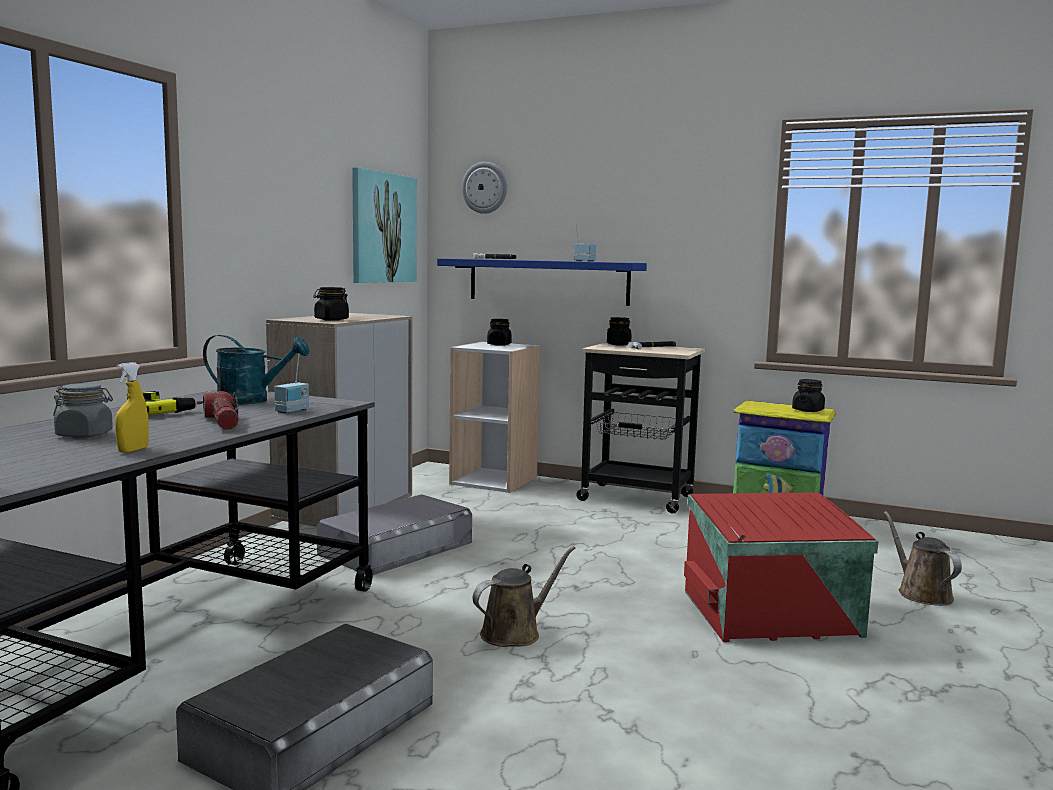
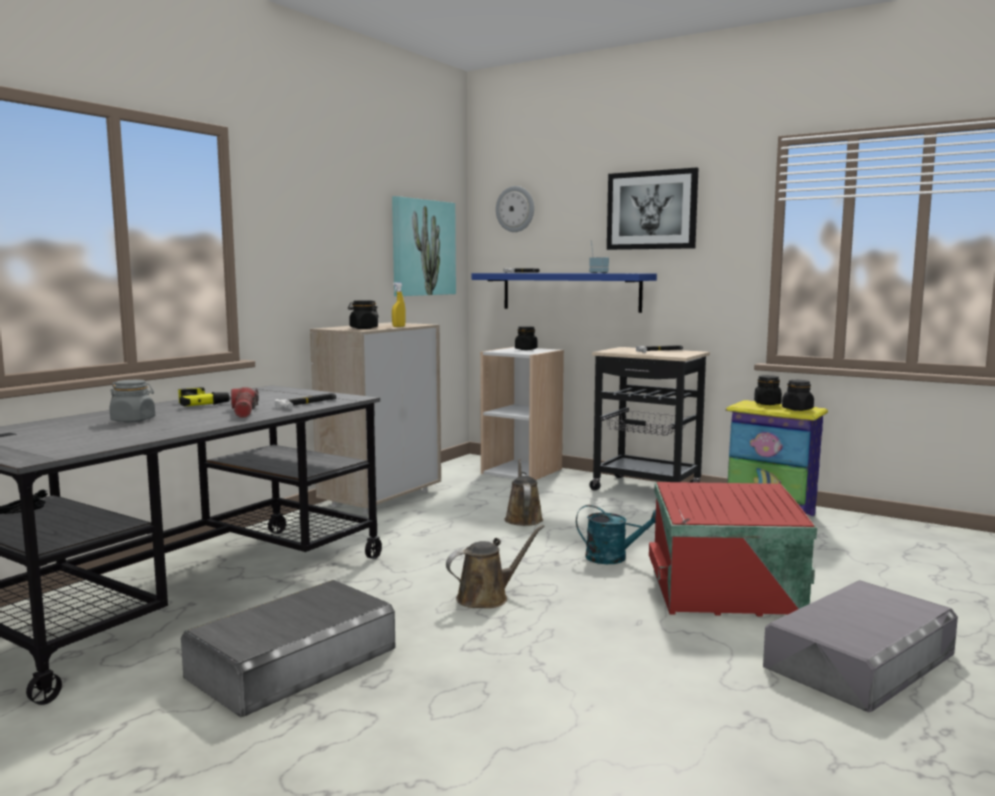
camera: 10 degrees right, 0 degrees up
(133, 450) = (160, 432): yellow spray bottle -> yellow spray bottle (398, 326)
(252, 401) = (281, 396): turquoise watering can -> turquoise watering can (614, 558)
(293, 411) = (307, 404): radio -> hammer
(397, 549) = (414, 525): grey storage box -> grey storage box (860, 661)
(618, 344) = (630, 348): black jar -> black jar (767, 403)
(642, 194) = (651, 210): none -> picture
(921, 593) = (884, 582): brown watering can -> brown watering can (523, 518)

